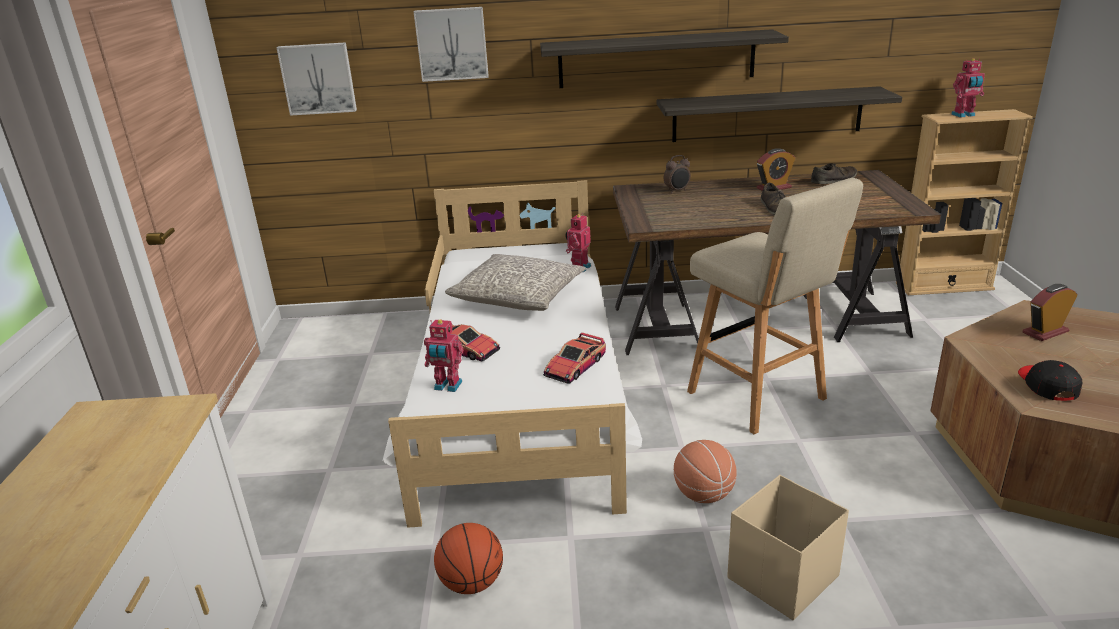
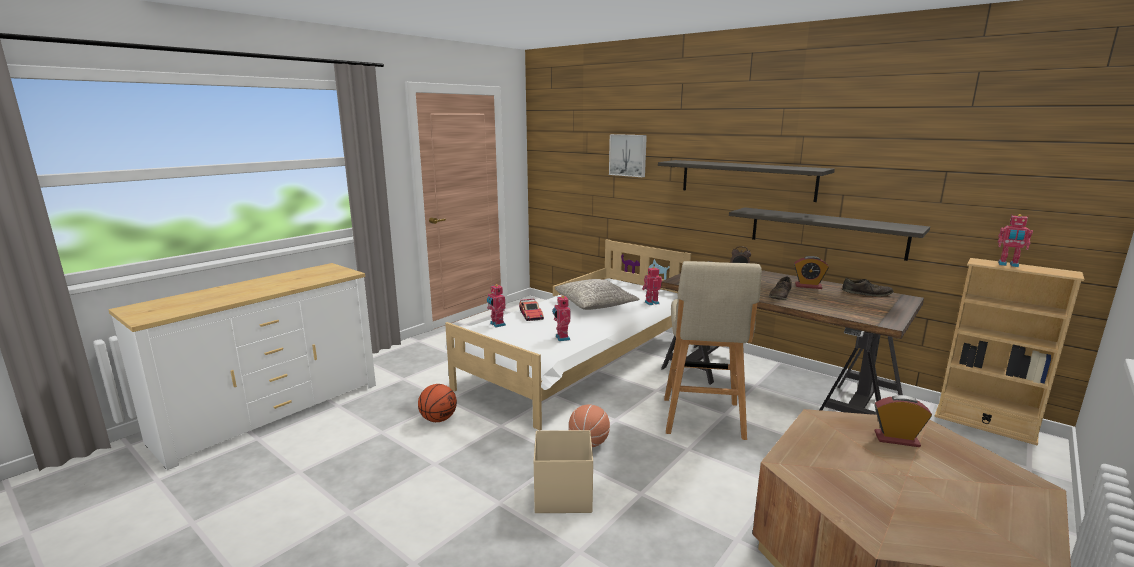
camera: 40 degrees right, 10 degrees down
(318, 78) = (564, 166): picture -> none
(575, 366) = (561, 338): toy car -> toy robot
(1046, 385) = (818, 460): black cap -> none

